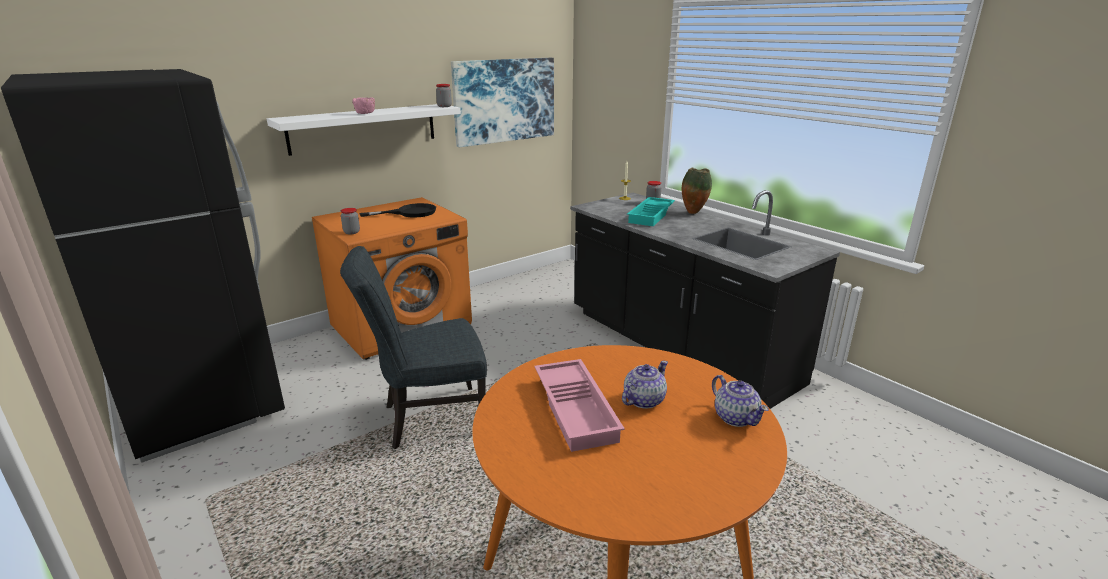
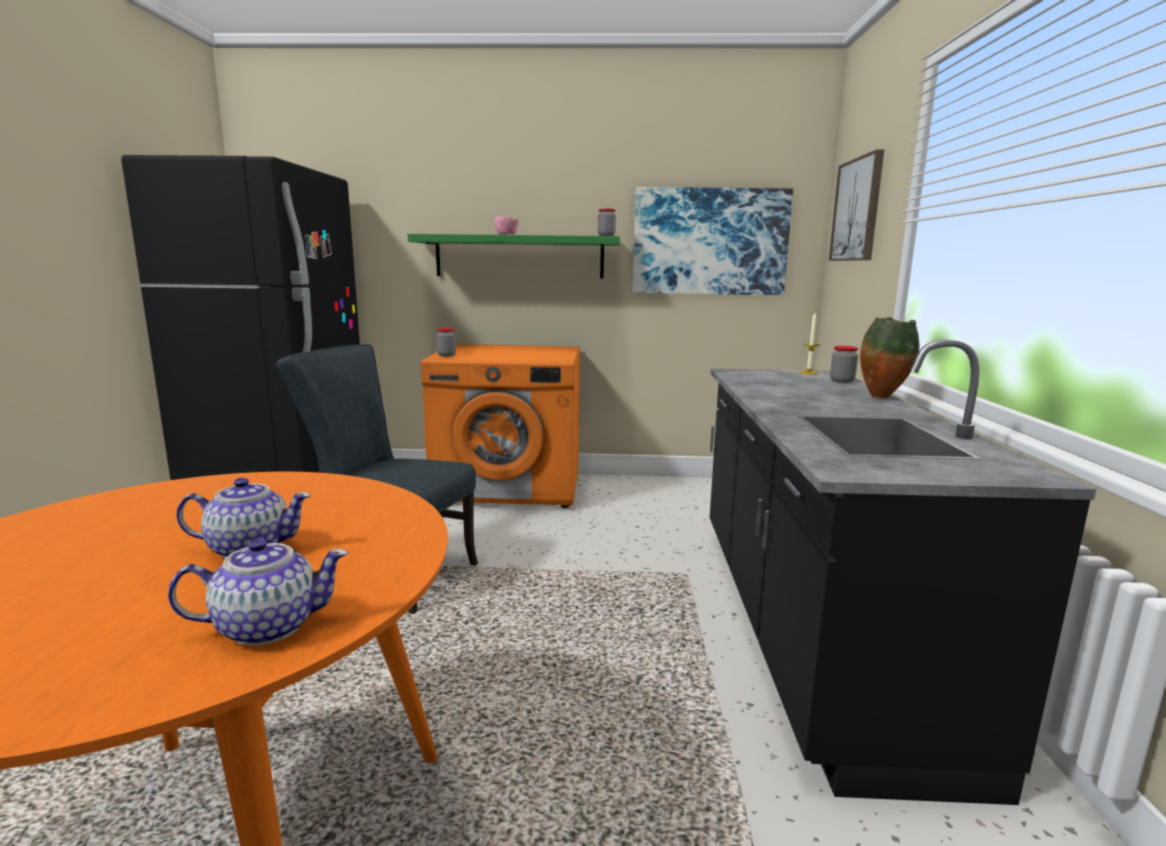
camera: 40 degrees right, 10 degrees down
(364, 128) = (519, 257): white shelf -> green shelf
(409, 213) = (533, 352): black frying pan -> none
(577, 409) = (175, 525): pink tray -> none
(609, 79) = (857, 210): none -> picture
(651, 216) = (800, 389): turquoise tray -> none
(735, 417) = (266, 626): teapot -> teapot turned 120 degrees counterclockwise

